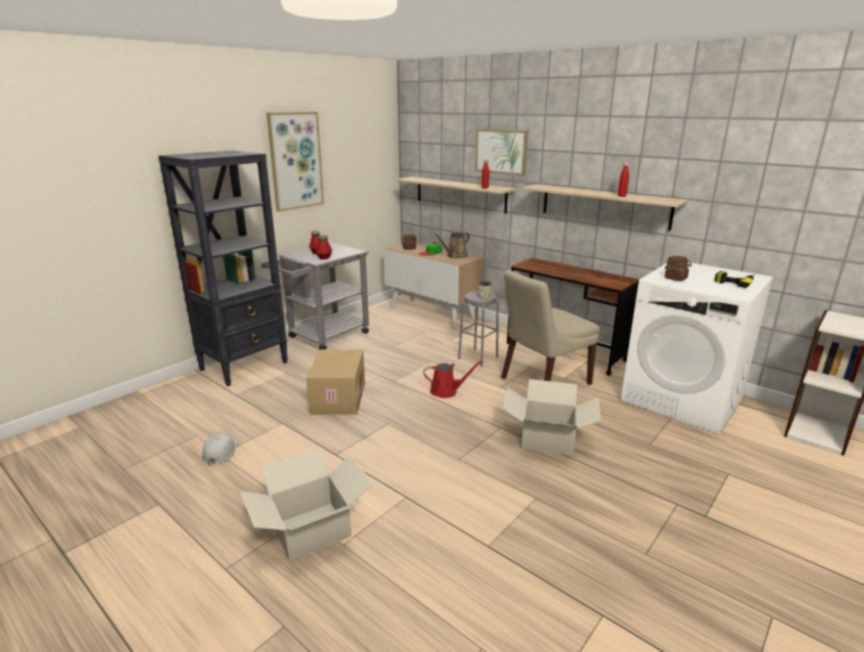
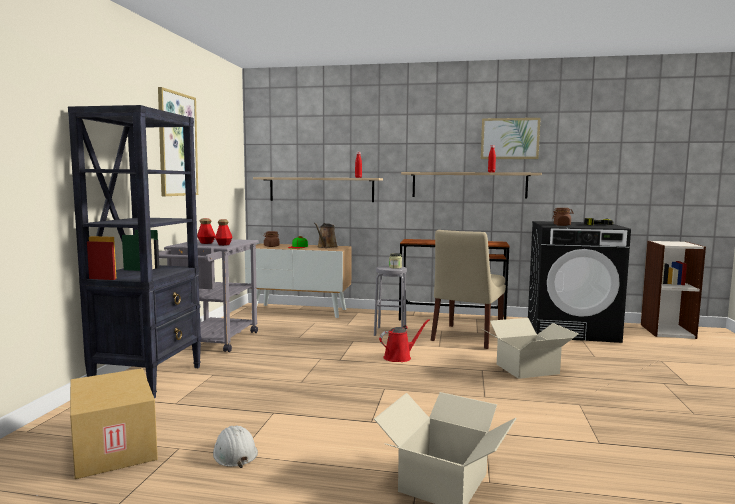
camera: 30 degrees left, 15 degrees down
(337, 397) = (302, 381): cardboard box -> cardboard box (112, 446)
(501, 151) = (365, 147): picture -> picture (509, 138)
(682, 399) = (571, 330): white washing machine -> black washing machine

